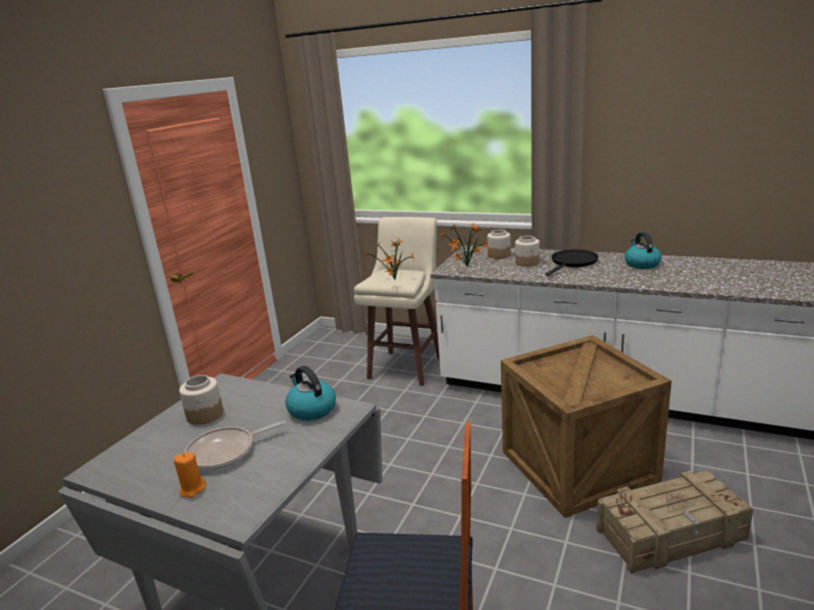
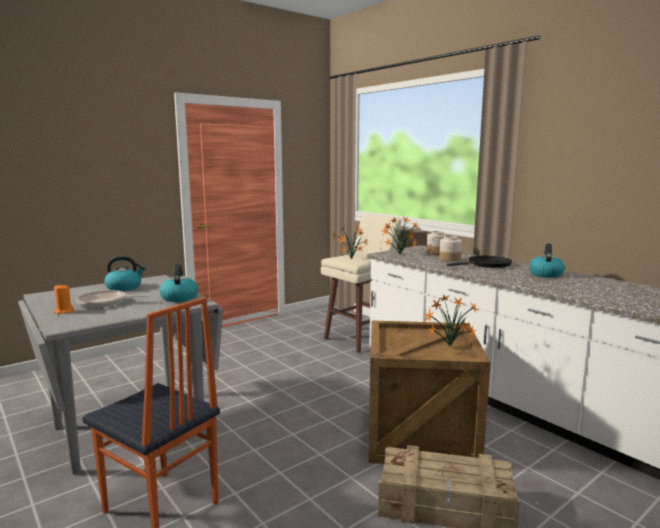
camera: 25 degrees right, 10 degrees down
(204, 415) = (124, 287): jar -> kettle
(606, 371) = (448, 346): none -> potted plant

